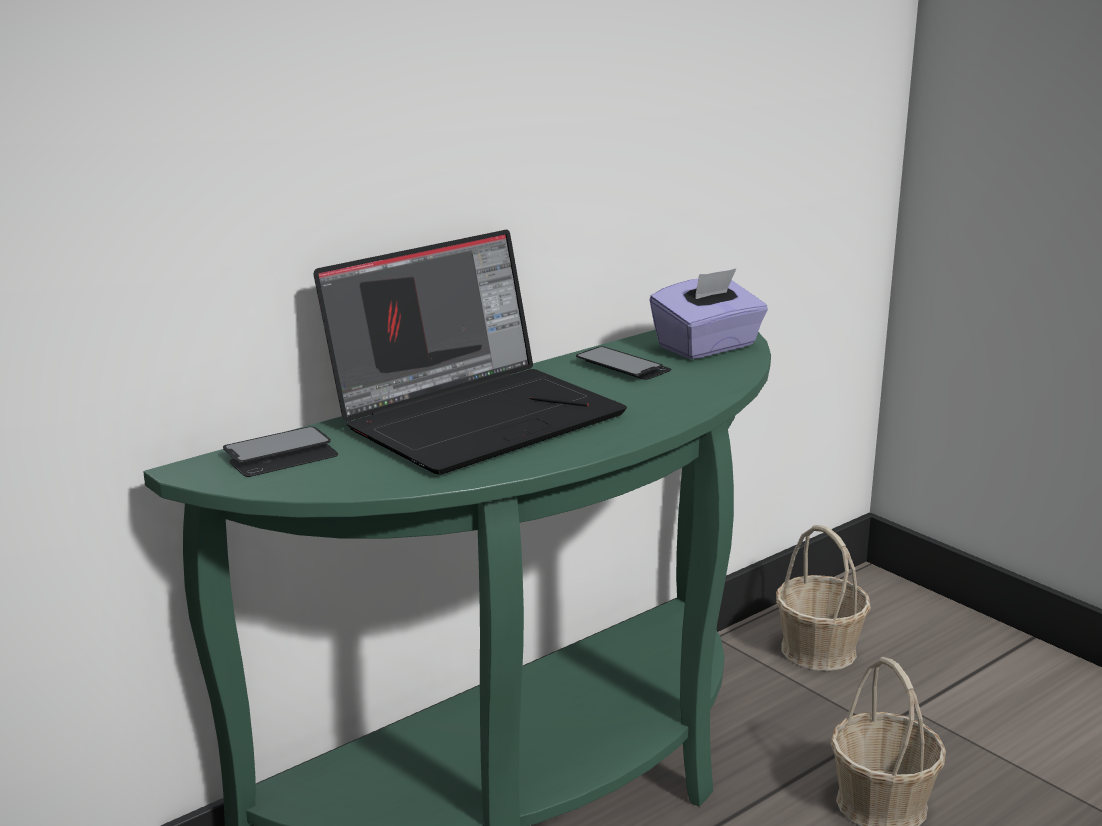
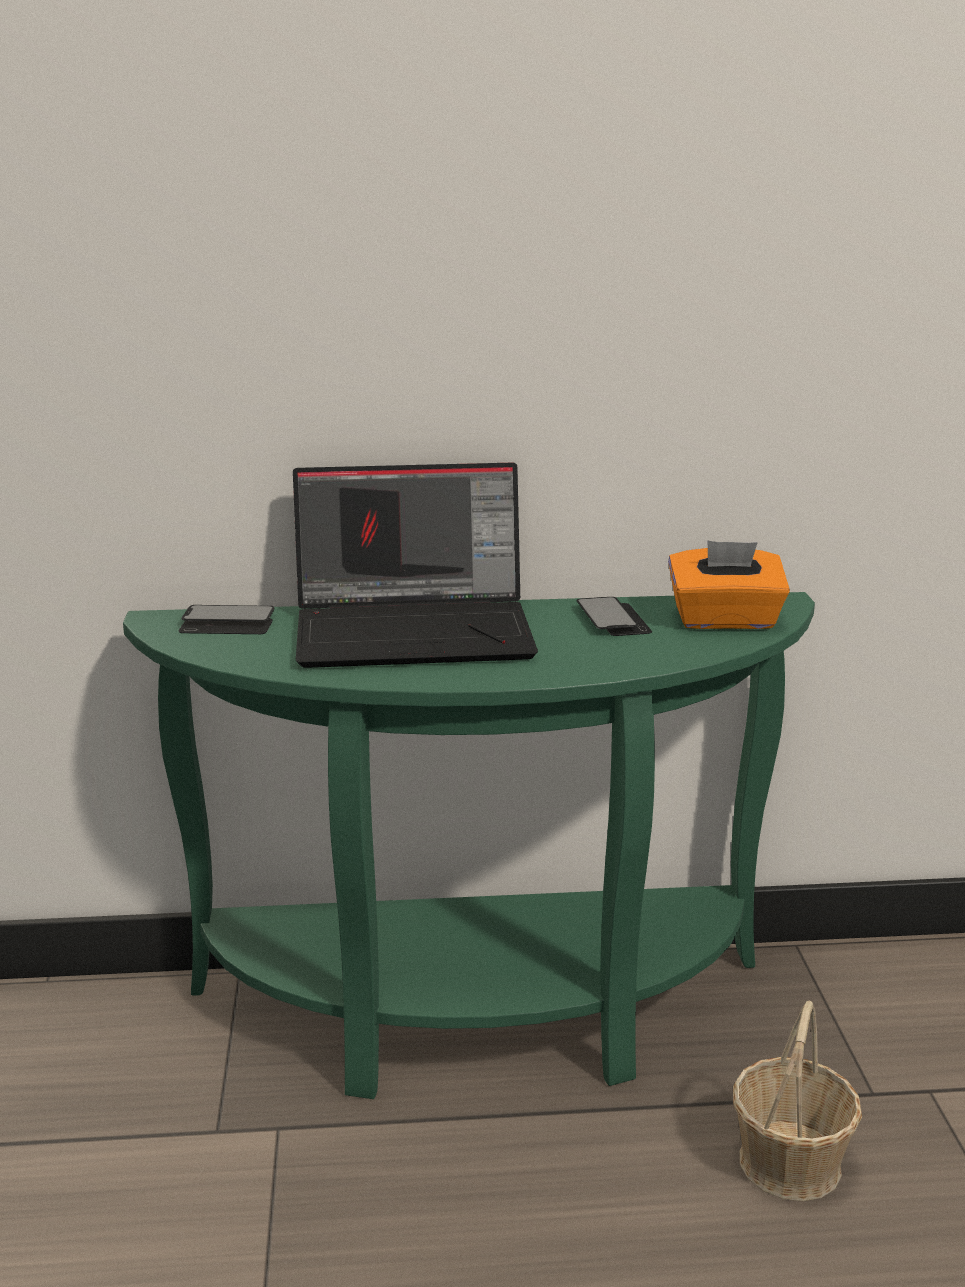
camera: 35 degrees right, 0 degrees up
(707, 347) = (725, 621): purple tissue box -> orange tissue box
(818, 650) = (891, 995): basket -> none

